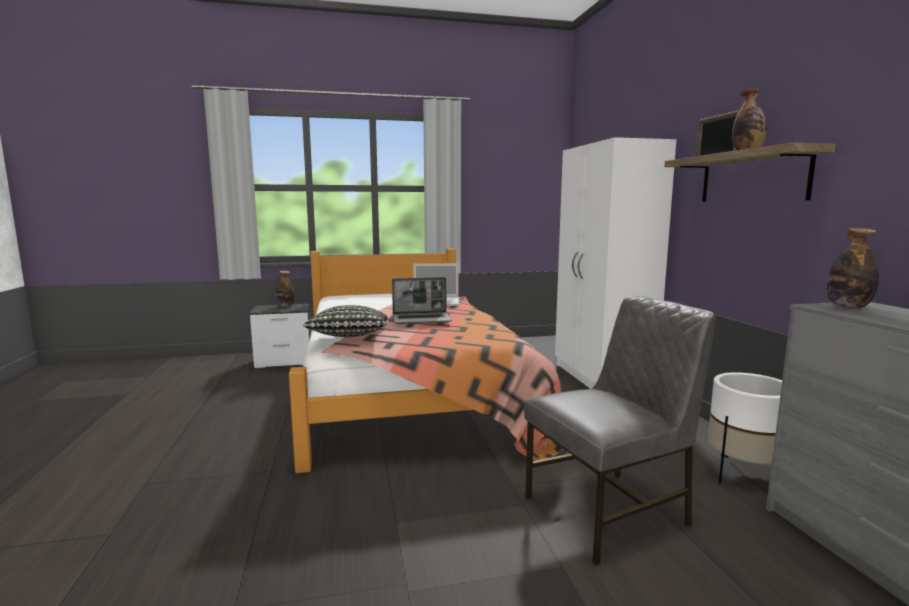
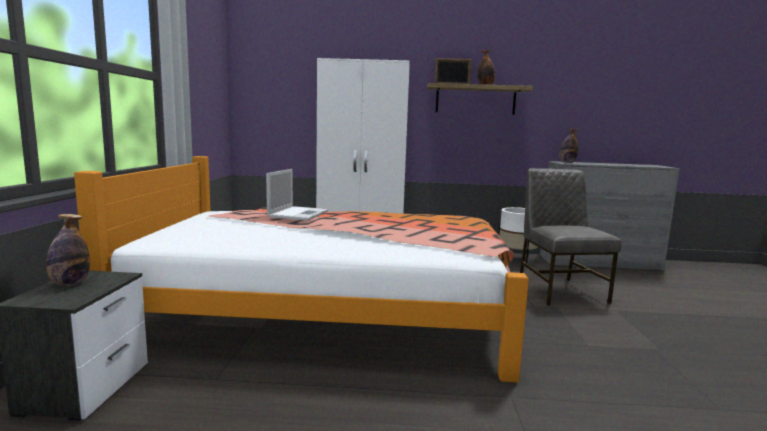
camera: 75 degrees left, 0 degrees up
(349, 337) = (440, 245): pillow -> none
(422, 319) = (385, 223): laptop -> none

